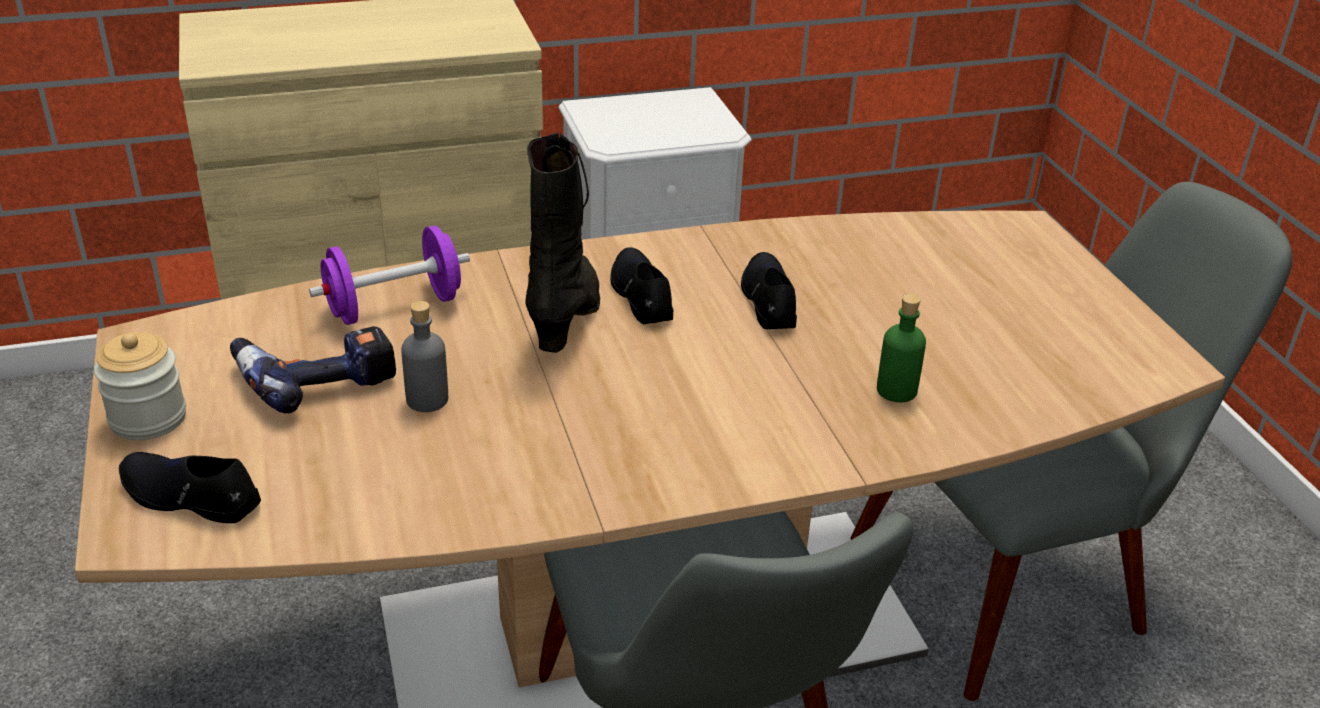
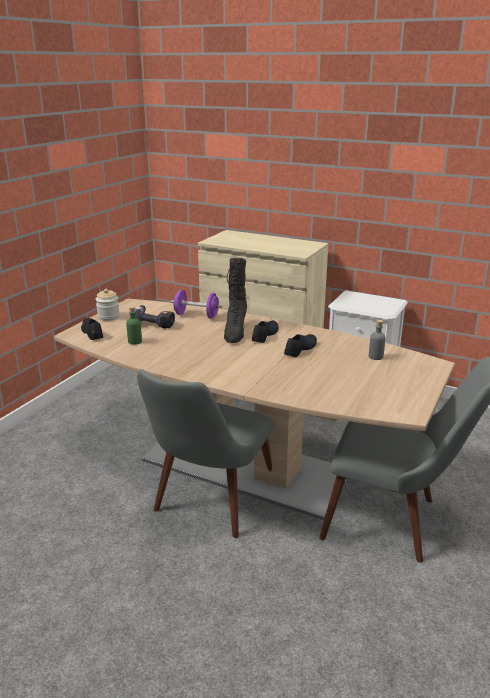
camera: 45 degrees right, 10 degrees down
(427, 399) = (169, 335): grey bottle -> grey bottle (375, 357)
(567, 317) = (235, 332): black boot -> black boot turned 135 degrees clockwise
(896, 390) = (296, 381): green bottle -> green bottle (135, 341)

